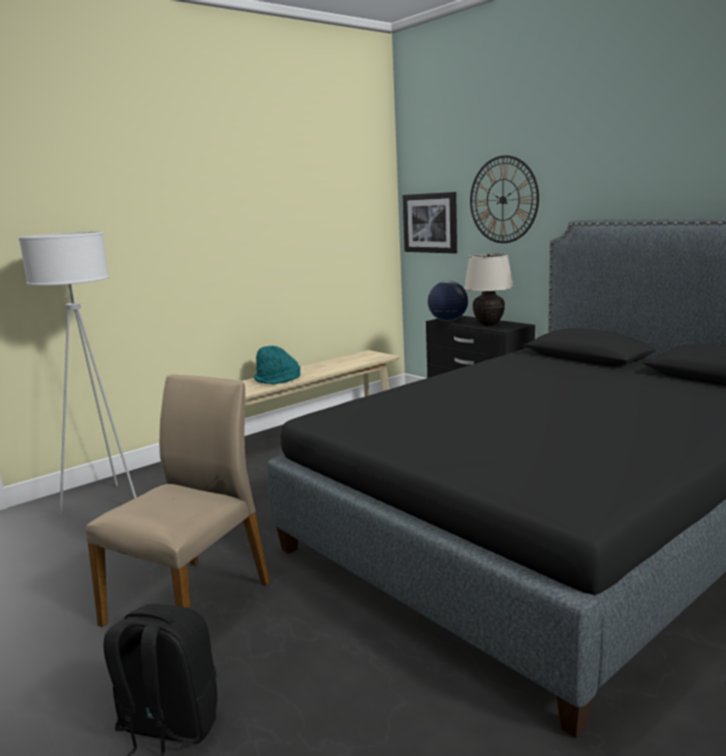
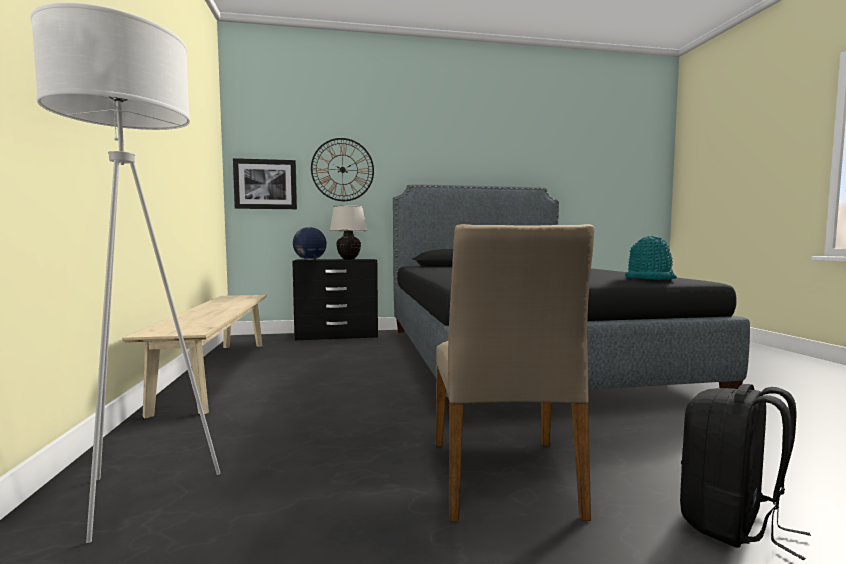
camera: 60 degrees left, 10 degrees down
(191, 602) = (504, 477): beige chair -> beige chair turned 150 degrees counterclockwise
(277, 380) = (209, 314): turquoise hat -> turquoise hat (650, 278)

